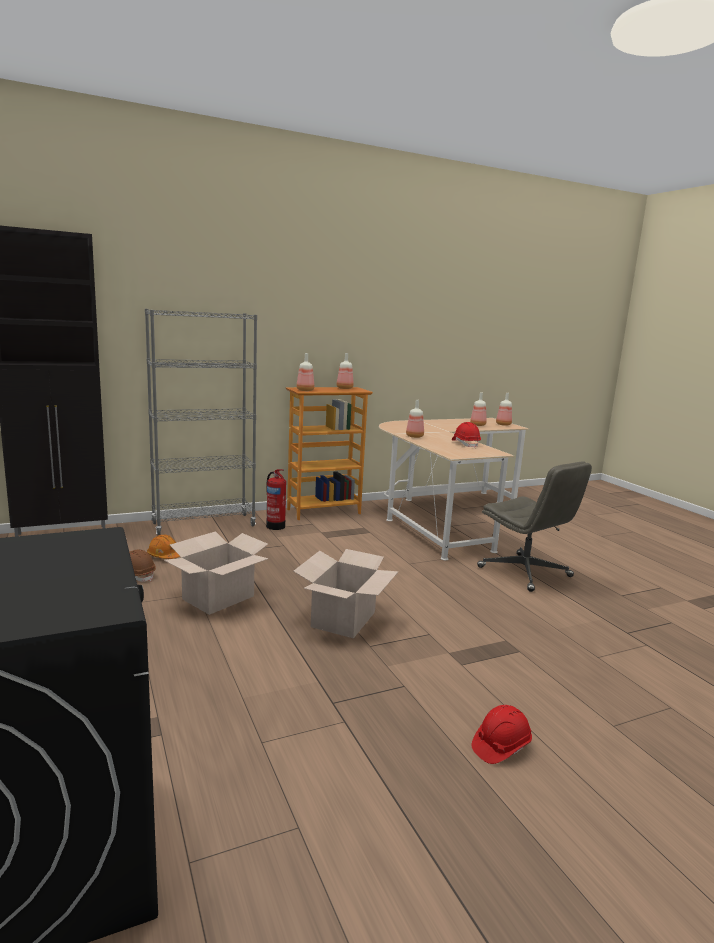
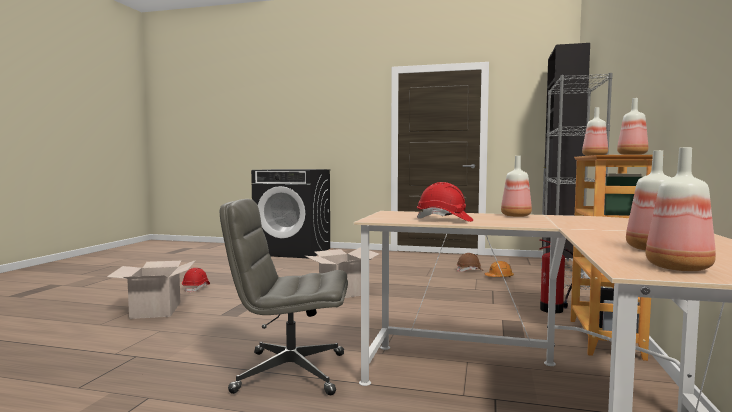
camera: 130 degrees right, 10 degrees down
(218, 597) = (415, 278): cardboard box -> cardboard box (156, 310)

